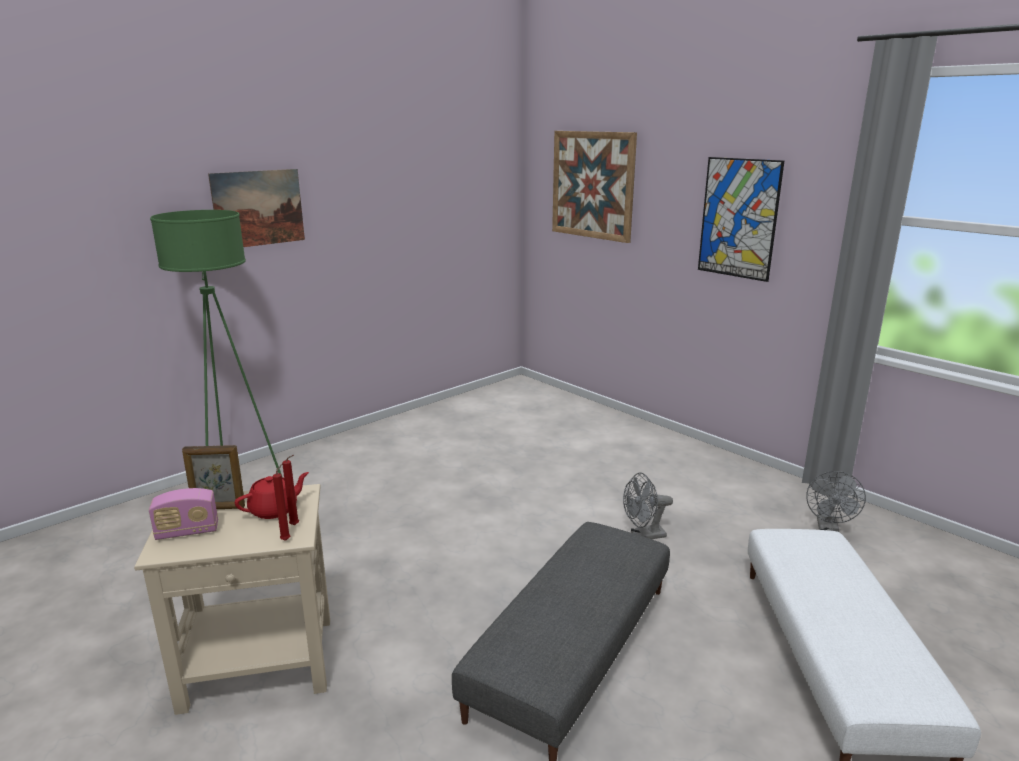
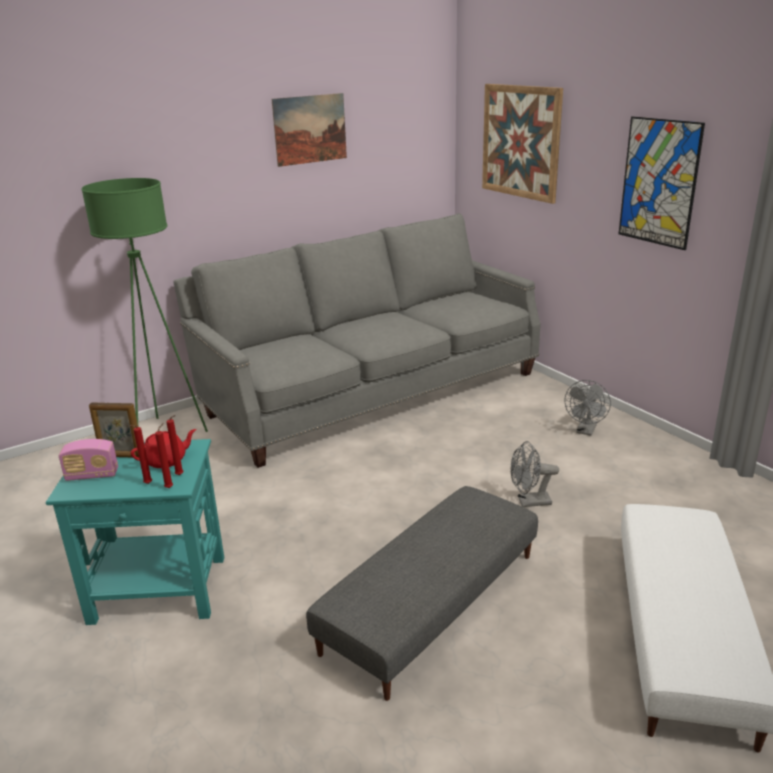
camera: 10 degrees right, 5 degrees up
(257, 538) = (147, 484): none -> red candle
(258, 208) = (184, 173): picture -> picture (310, 129)
(261, 663) = (160, 589): beige side table -> turquoise side table
(453, 433) = (371, 391): none -> grey sofa
(828, 530) = (722, 509): grey fan -> grey fan (586, 431)

